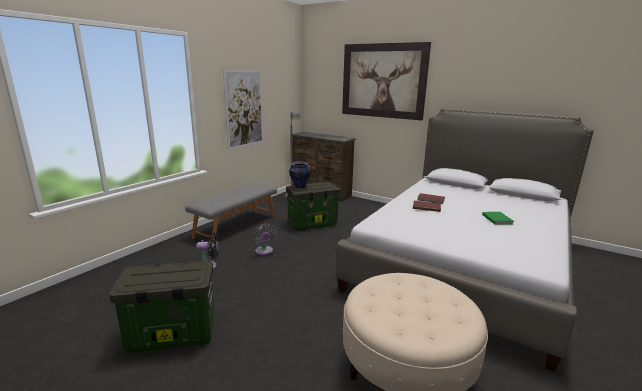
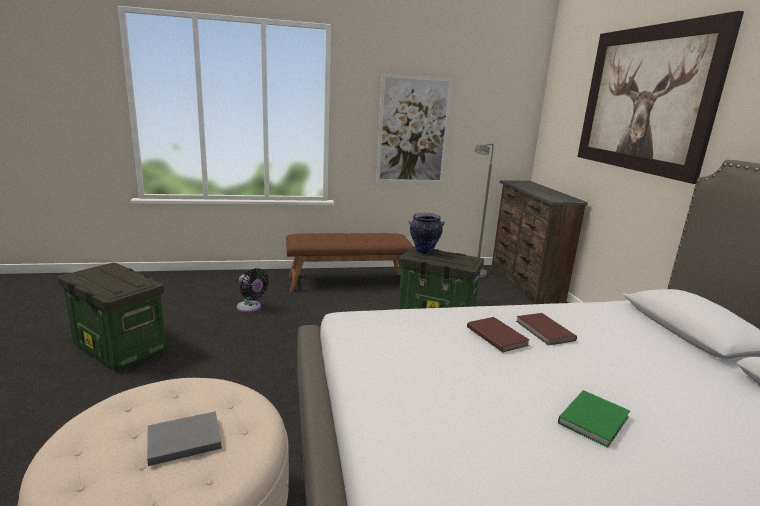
camera: 45 degrees right, 0 degrees up
(236, 226) = (348, 281): grey bench -> brown bench
(264, 251) = (321, 318): grey fan -> none
(420, 300) = (182, 440): none -> grey book

